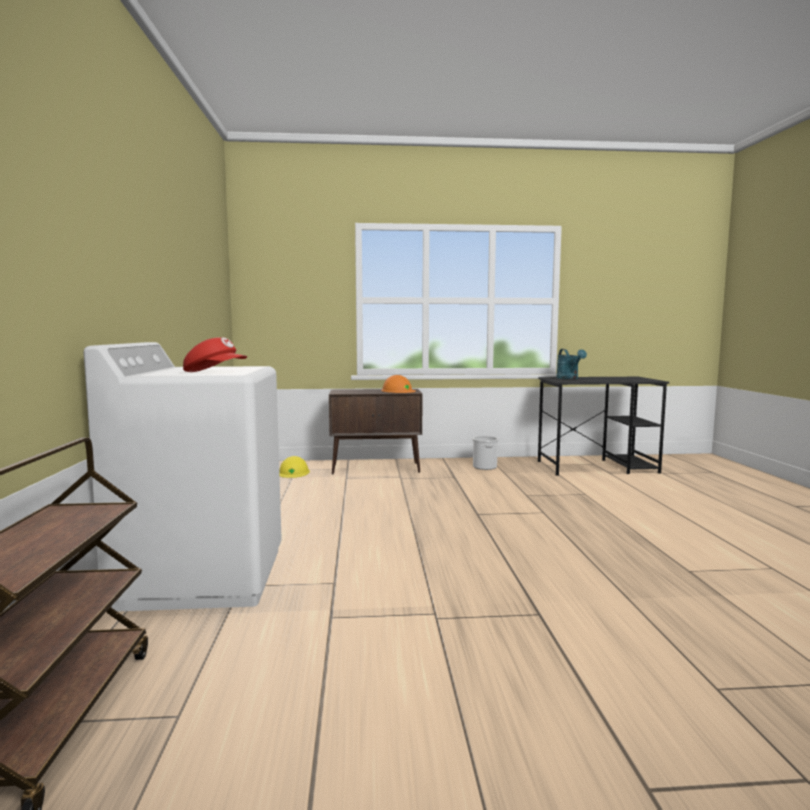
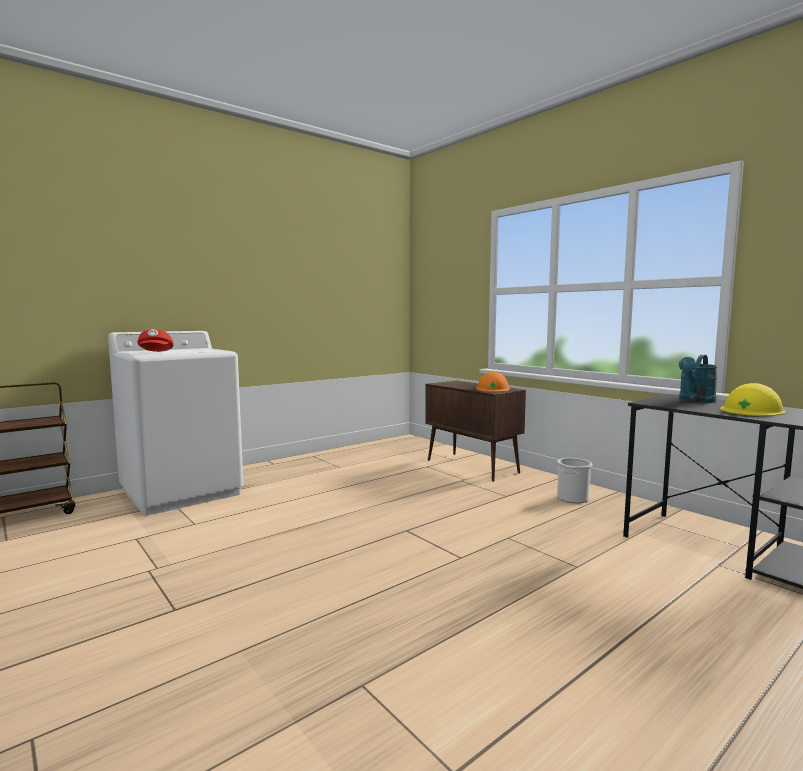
camera: 55 degrees right, 0 degrees up
(293, 472) = (410, 451): yellow hard hat -> yellow hard hat (751, 410)

